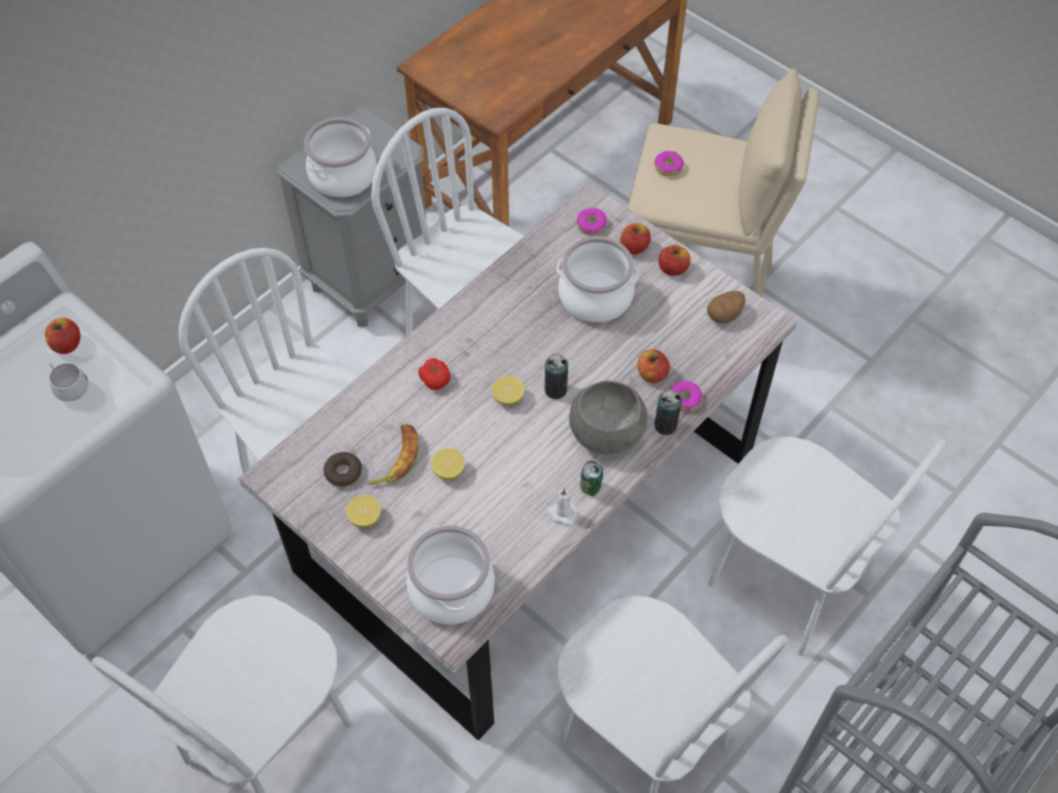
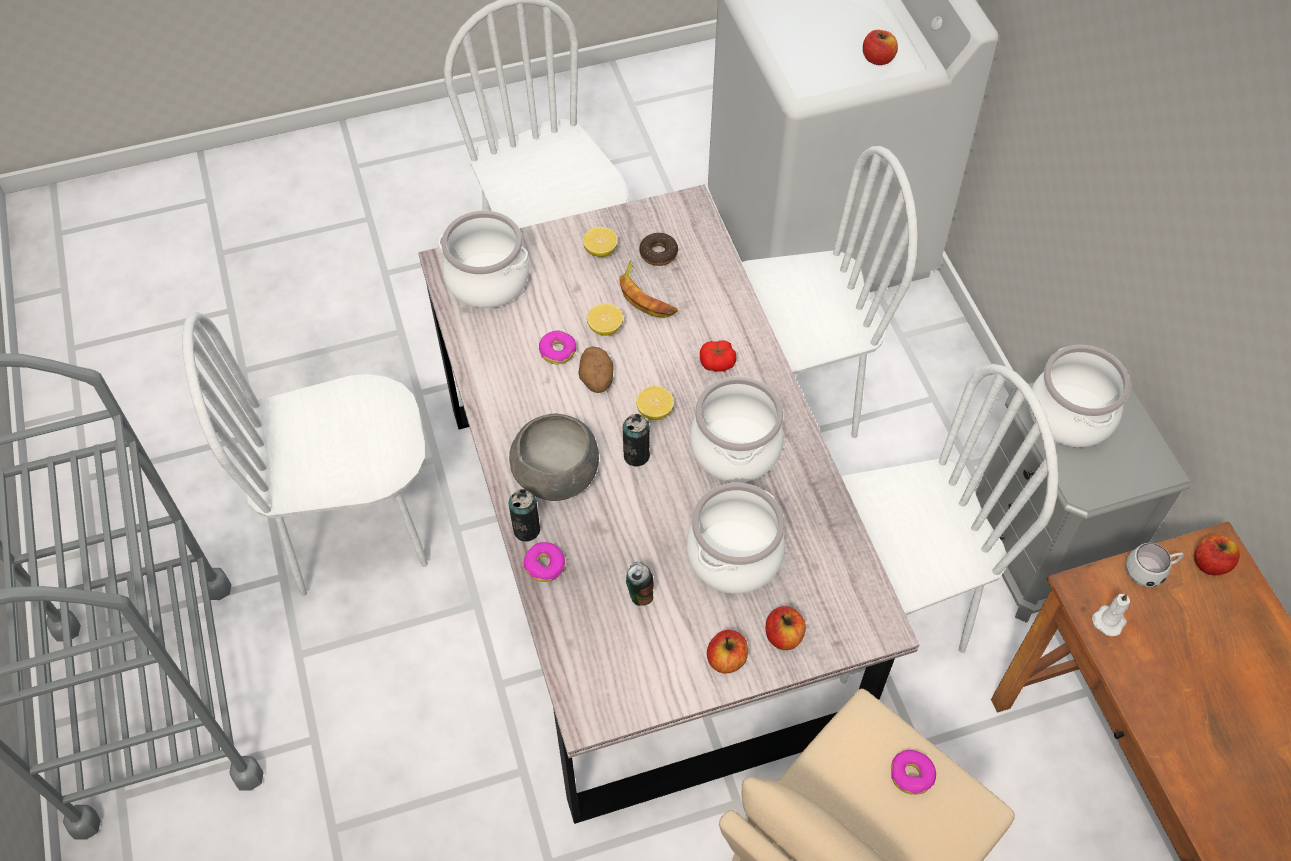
camera: 120 degrees right, 0 degrees up
(69, 388) = (826, 49): white mug -> white mug (1149, 572)
(508, 334) = (734, 448): none -> cooking pot
(561, 513) = (497, 391): white candle -> white candle (1110, 619)
(590, 488) = (505, 427): can -> can (639, 594)
(591, 225) = (845, 608): donut -> donut (557, 351)
(652, 374) = (596, 553): apple -> apple (1210, 563)
(725, 314) = (626, 675): potato -> potato (596, 380)
(784, 581) = (407, 752): white chair -> none

